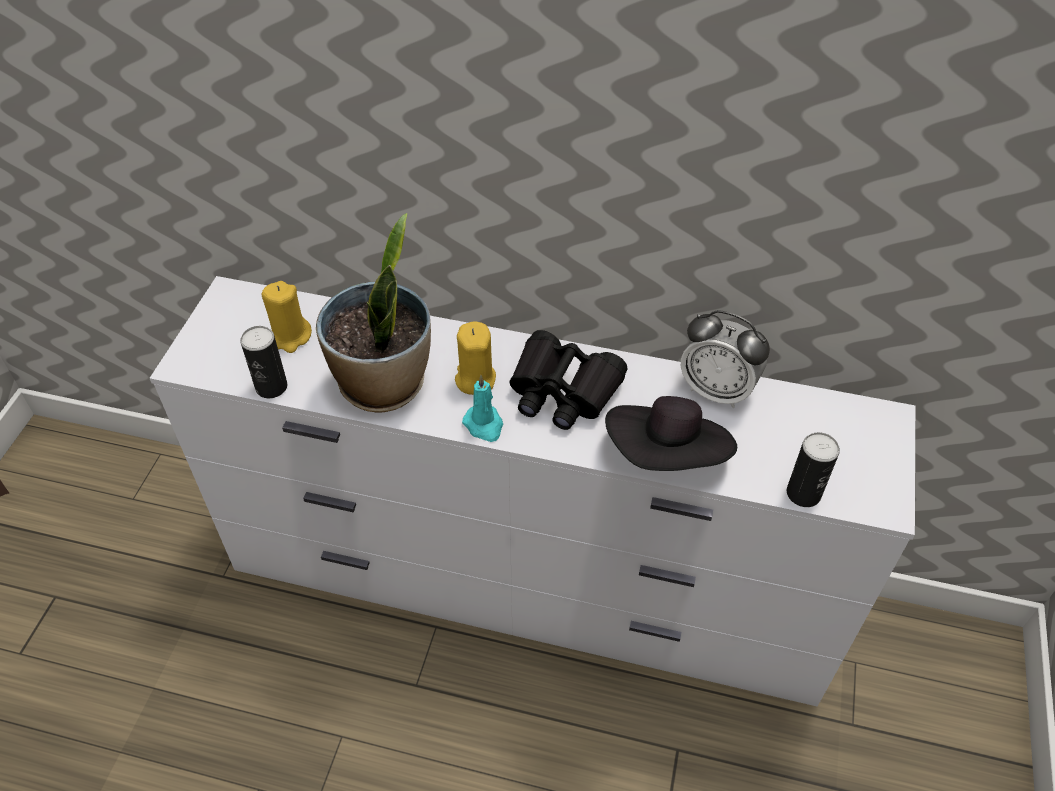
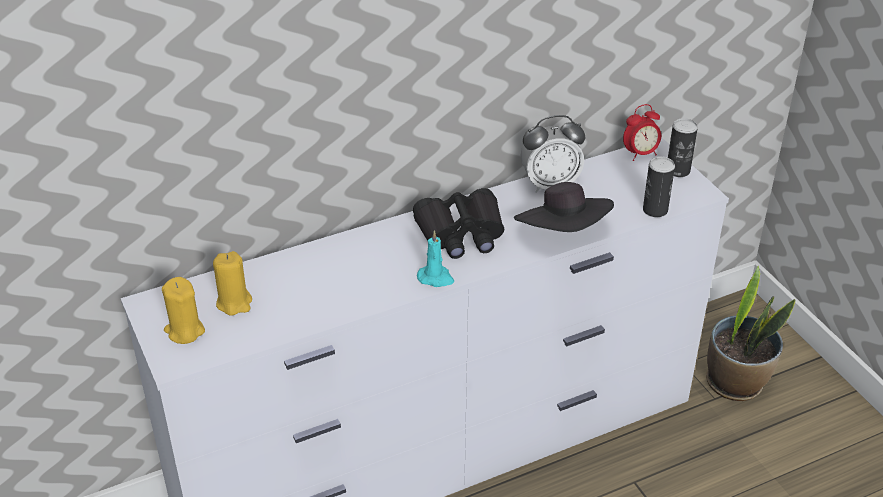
camera: 40 degrees left, 10 degrees down
(271, 387) = (261, 338): can -> can (678, 170)
(384, 384) = (340, 293): potted plant -> potted plant (736, 383)
(475, 378) = (397, 257): yellow candle -> yellow candle (184, 331)
(864, 413) = (640, 154): none -> alarm clock

